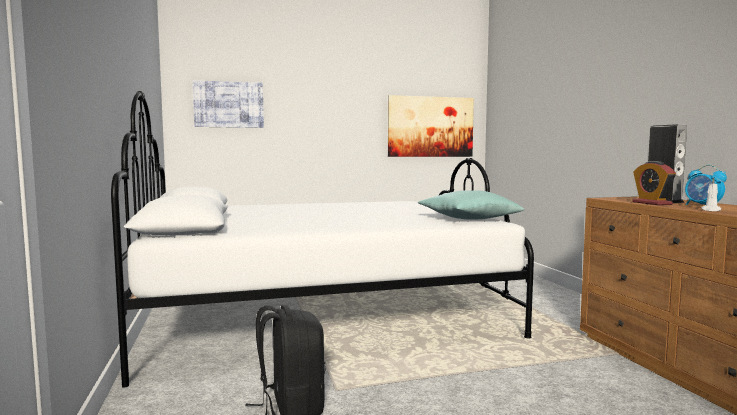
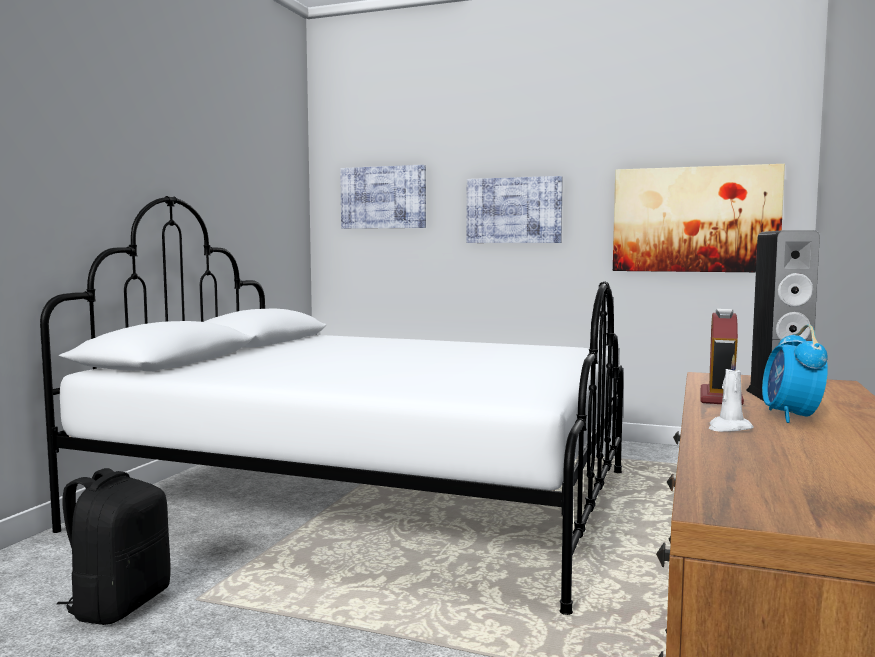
camera: 35 degrees right, 0 degrees up
(326, 117) = (513, 210): none -> picture
(468, 218) = (514, 387): turquoise pillow -> none

